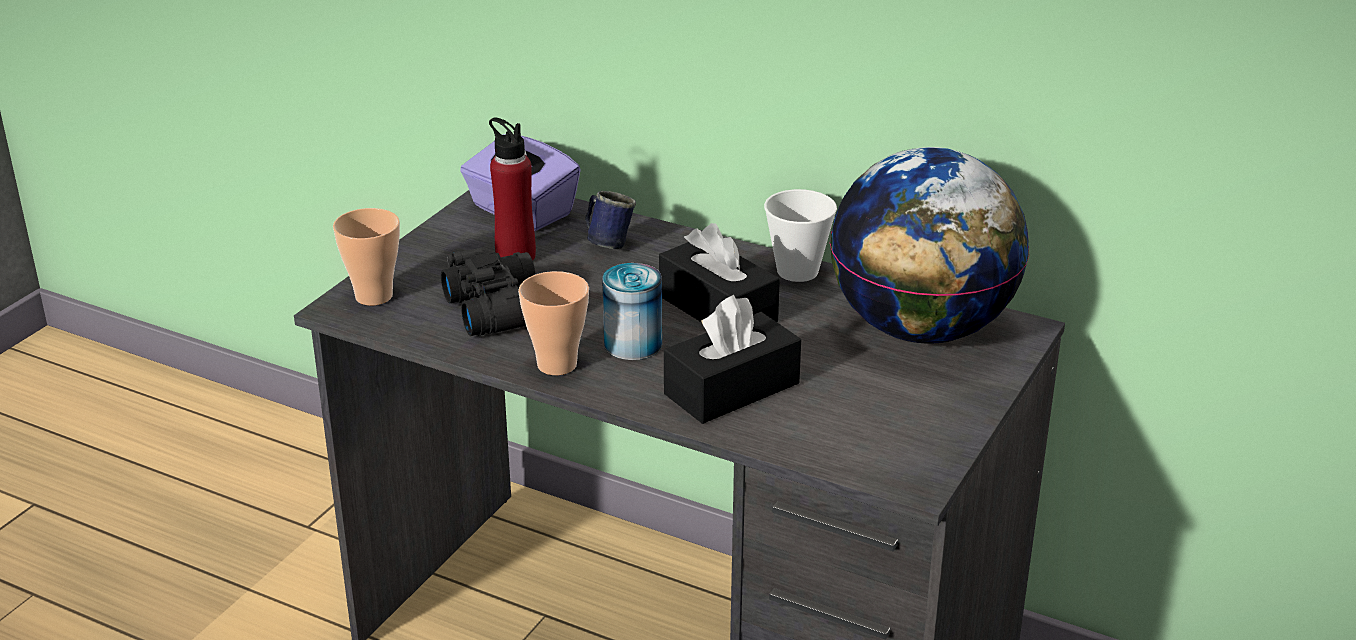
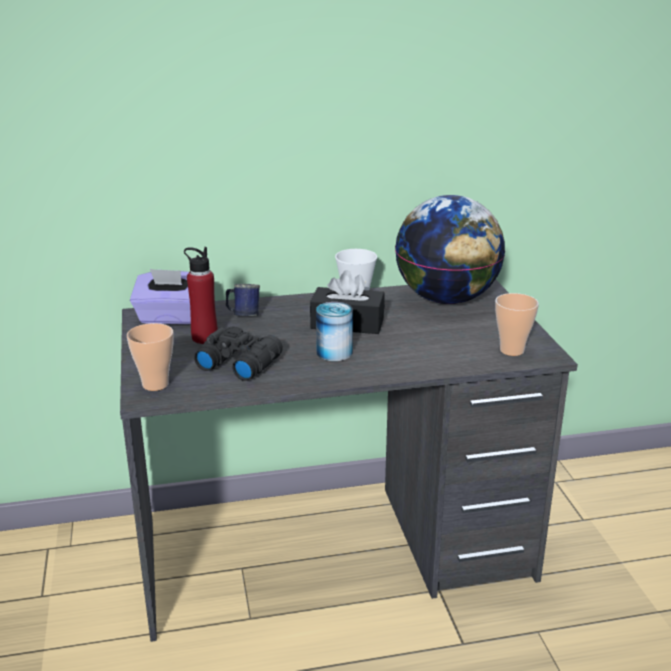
camera: 40 degrees left, 5 degrees down
(557, 365) = (313, 375): cup -> cup (512, 350)
(732, 389) = (412, 352): black tissue box -> none

